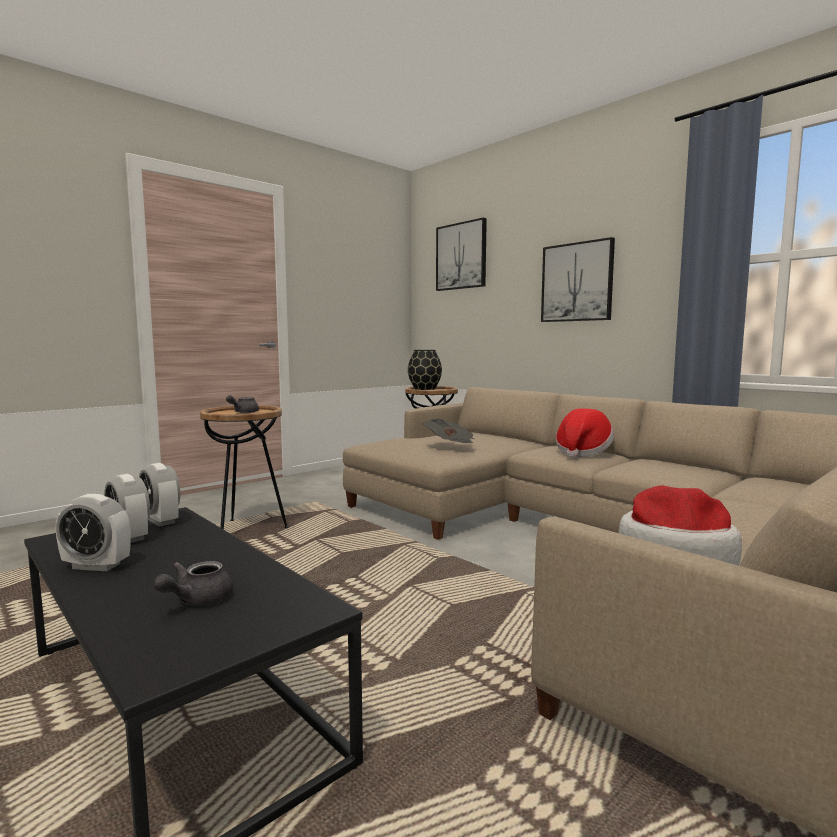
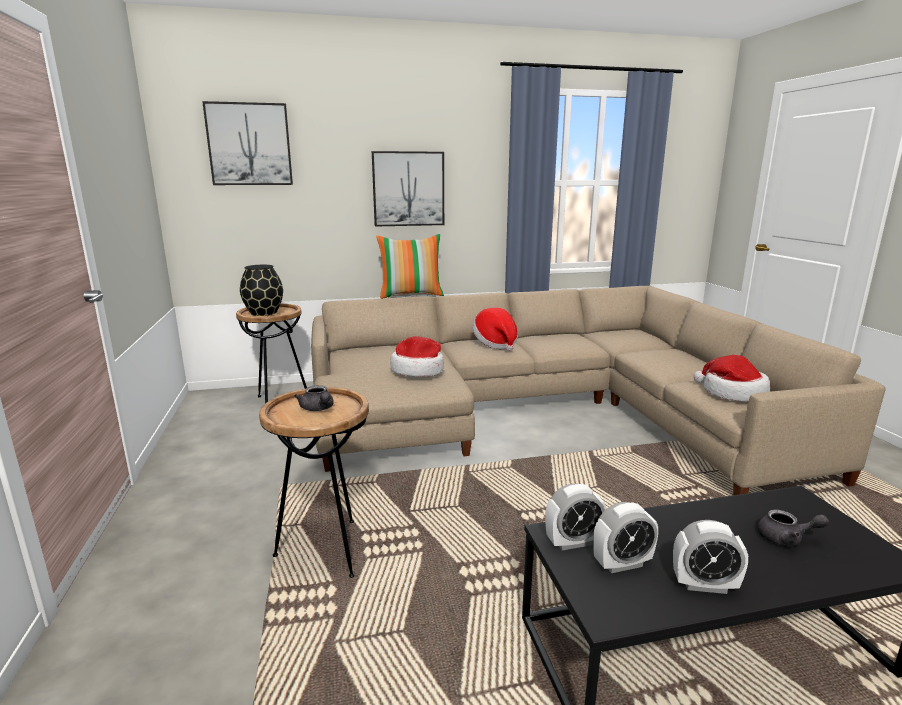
camera: 60 degrees left, 10 degrees up
(96, 566) = (704, 585): alarm clock -> alarm clock turned 60 degrees clockwise
(197, 600) = (786, 538): grey teapot -> grey teapot turned 45 degrees counterclockwise
(450, 446) = (418, 370): newspaper -> hat
(545, 391) = (411, 295): none -> pillow

